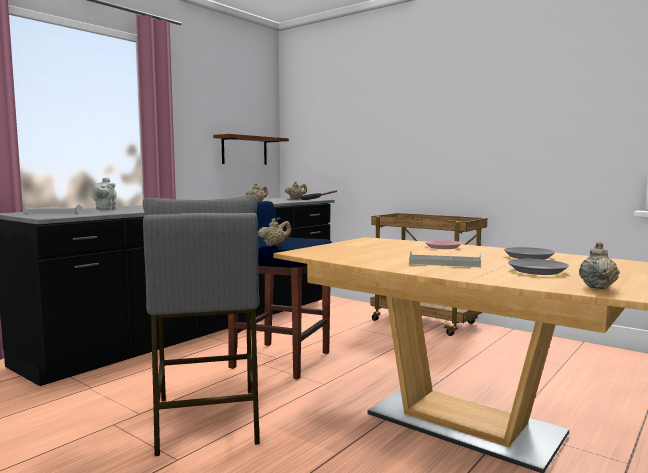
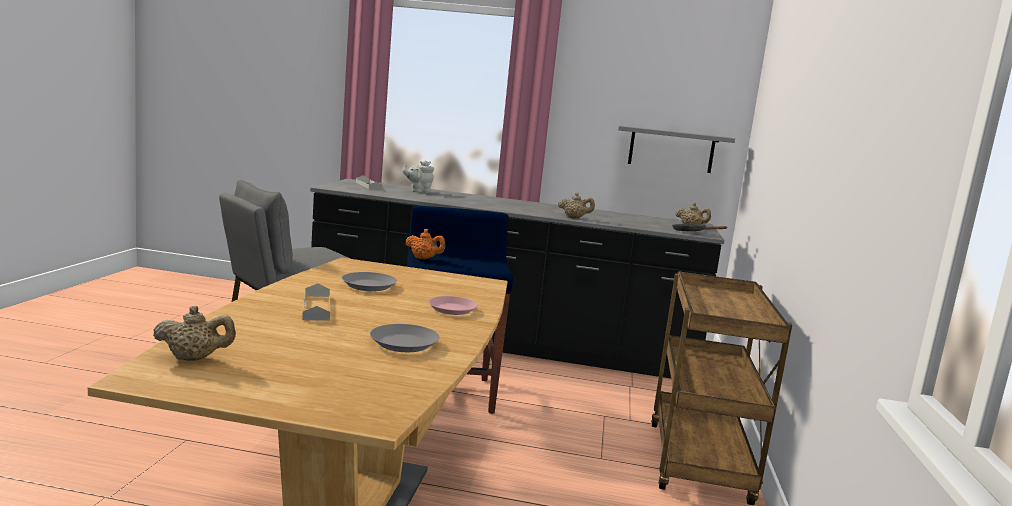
camera: 60 degrees right, 5 degrees up
(244, 150) = (671, 149): brown shelf -> grey shelf
(274, 245) = (424, 259): beige teapot -> orange teapot
(538, 271) = (290, 341): grey plate -> grey plate (369, 286)

